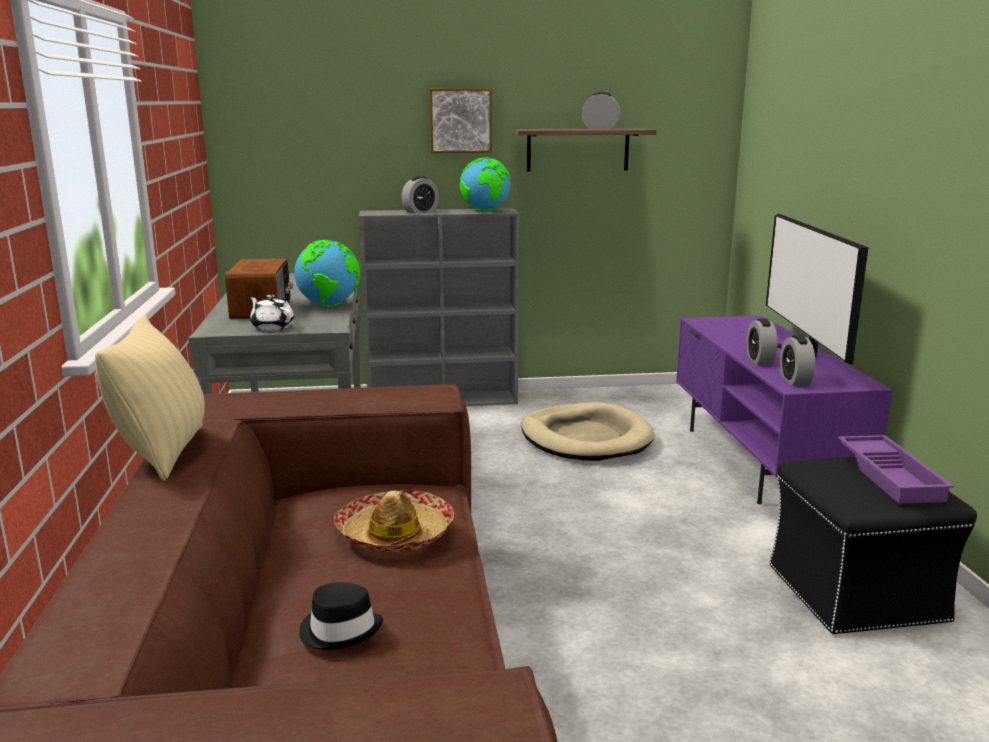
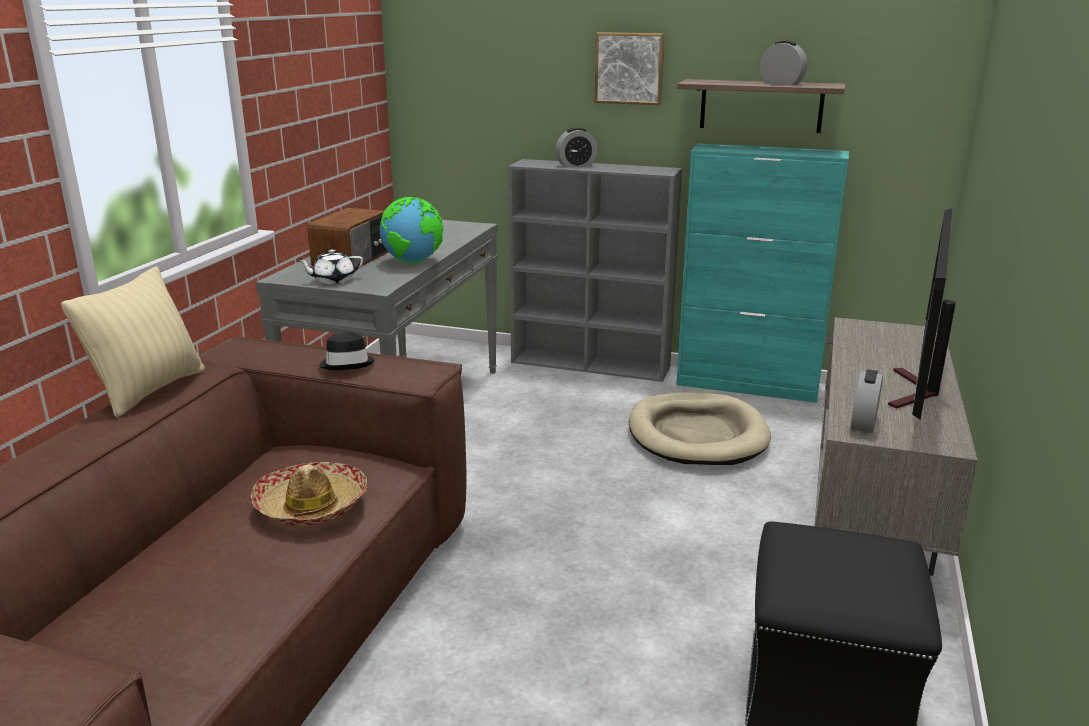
camera: 25 degrees right, 5 degrees up
(272, 327) = (333, 280): white teapot -> white teapot turned 90 degrees counterclockwise
(340, 630) = (173, 584): black hat -> black hat (347, 363)
(486, 211) = (644, 169): globe -> none
(588, 395) = (748, 385): none -> turquoise cabinet
(759, 360) = (855, 389): alarm clock -> none
(761, 462) = (873, 506): purple tv stand -> grey tv stand
(892, 476) = (871, 570): purple tray -> none

